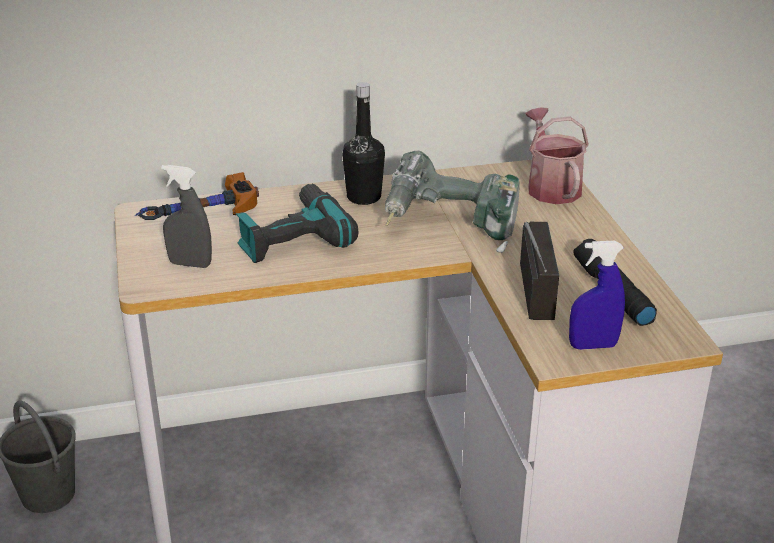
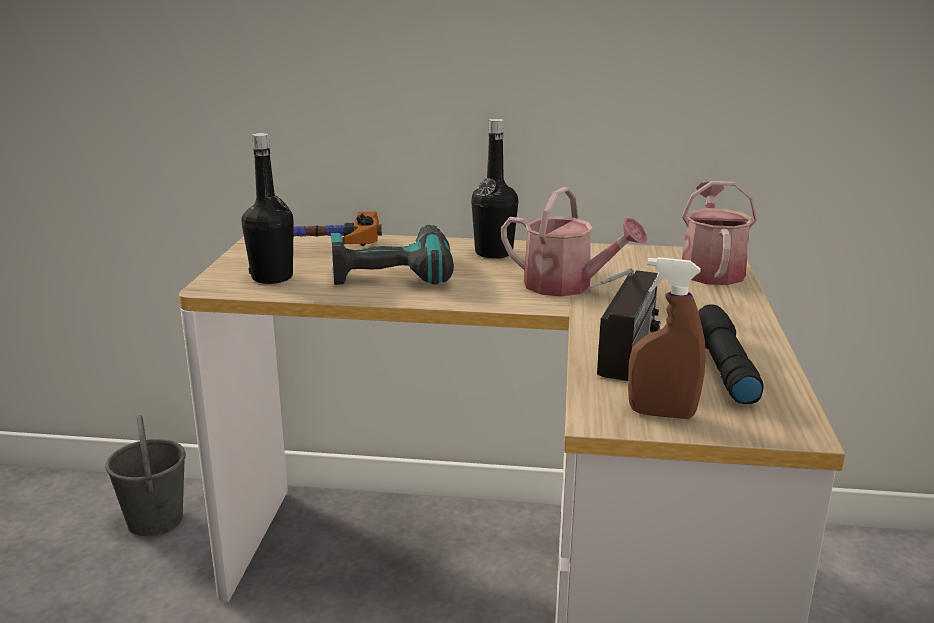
camera: 20 degrees right, 10 degrees down
(190, 264) = (272, 277): grey spray bottle -> black bottle
(449, 227) = (566, 286): power drill -> watering can
(593, 346) = (661, 414): blue spray bottle -> brown spray bottle

